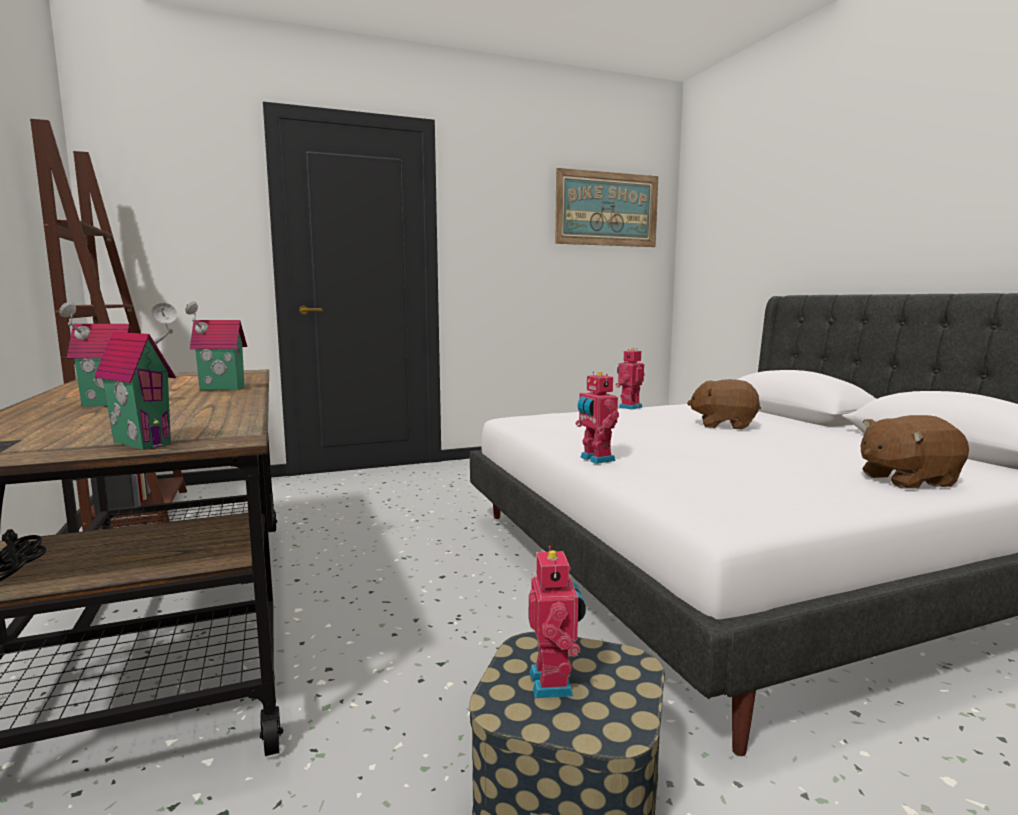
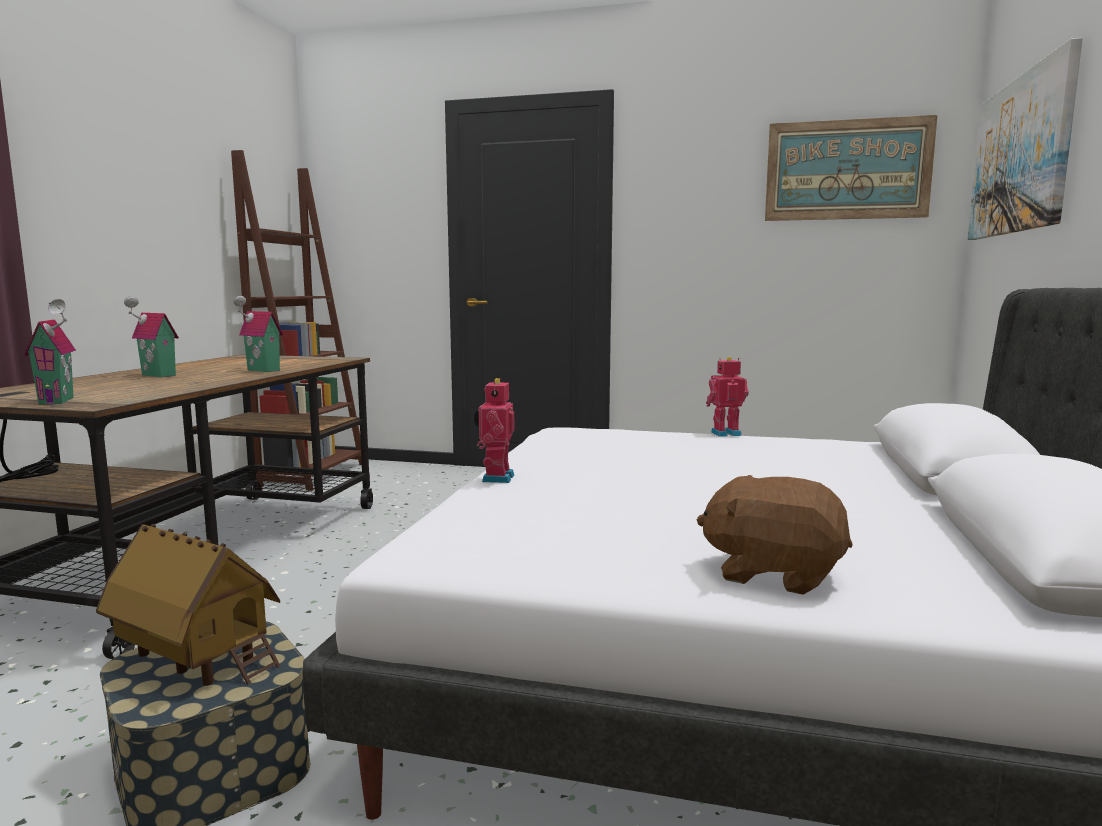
camera: 35 degrees right, 0 degrees up
(555, 683) = (196, 661): toy robot -> toy house
(724, 425) = (767, 469): brown plush toy -> none
(736, 210) = (1020, 155): none -> picture

